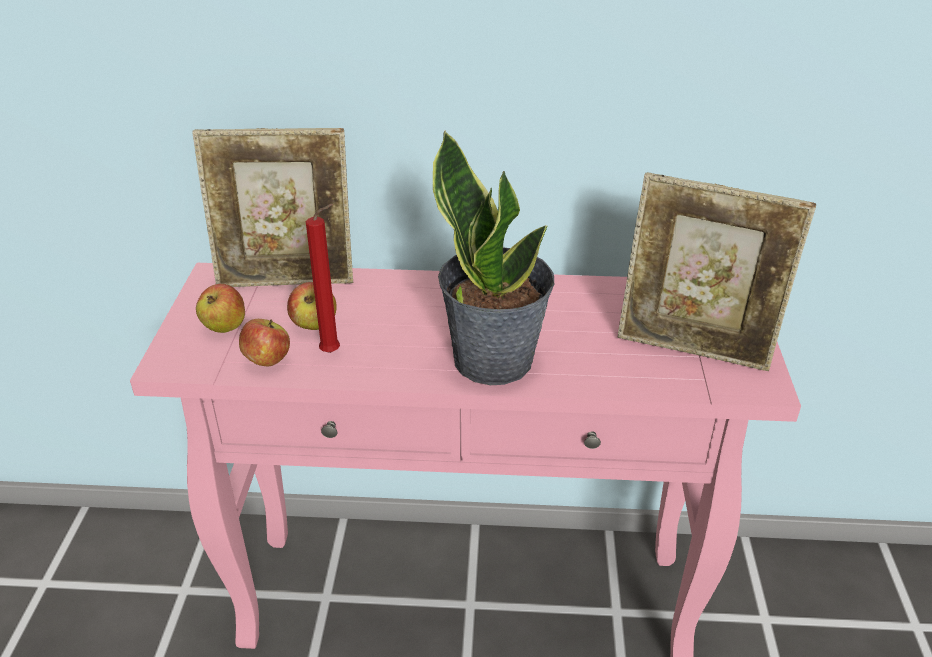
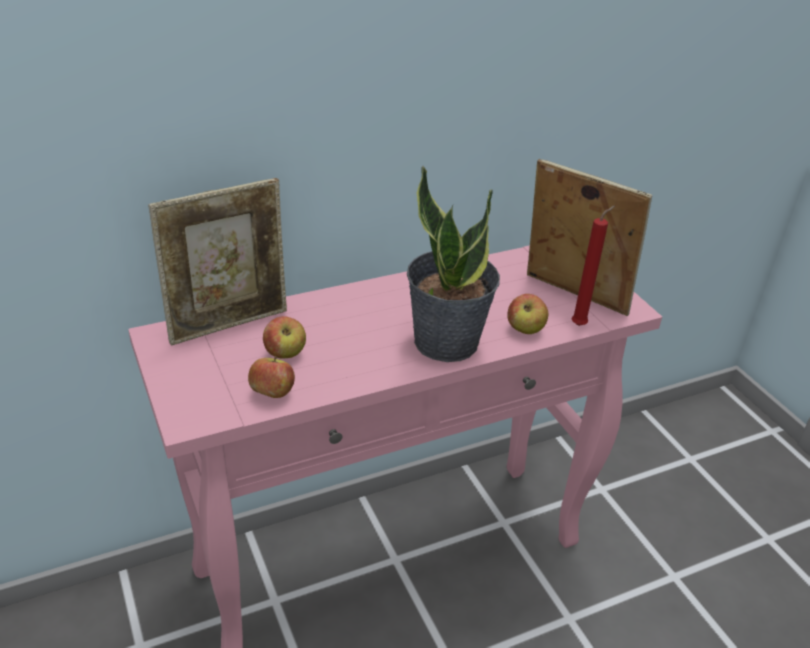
camera: 30 degrees left, 0 degrees up
(224, 327) = (209, 376): apple -> apple (525, 329)
(333, 352) = (321, 371): red candle -> red candle (581, 325)
(694, 349) = (572, 296): picture frame -> picture frame turned 135 degrees counterclockwise

